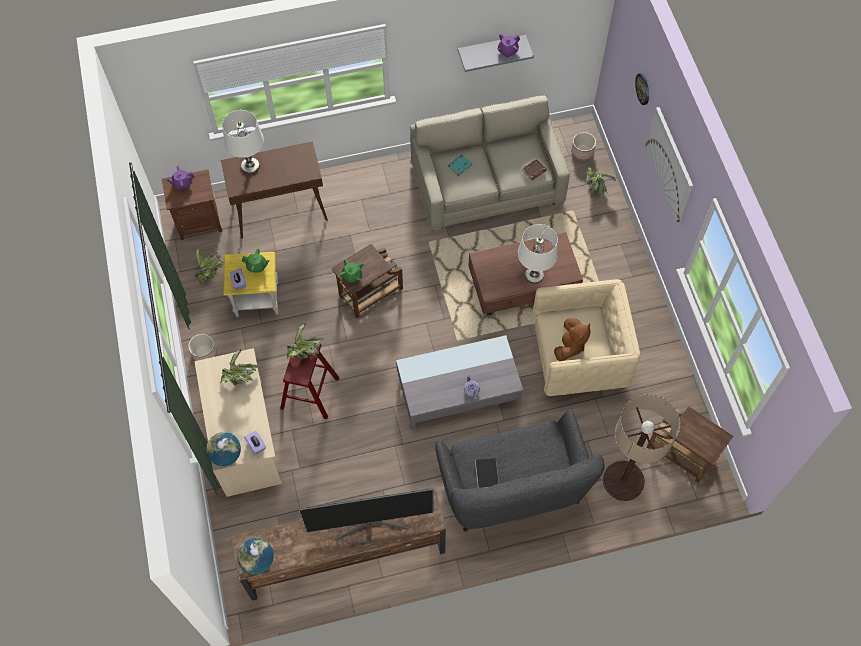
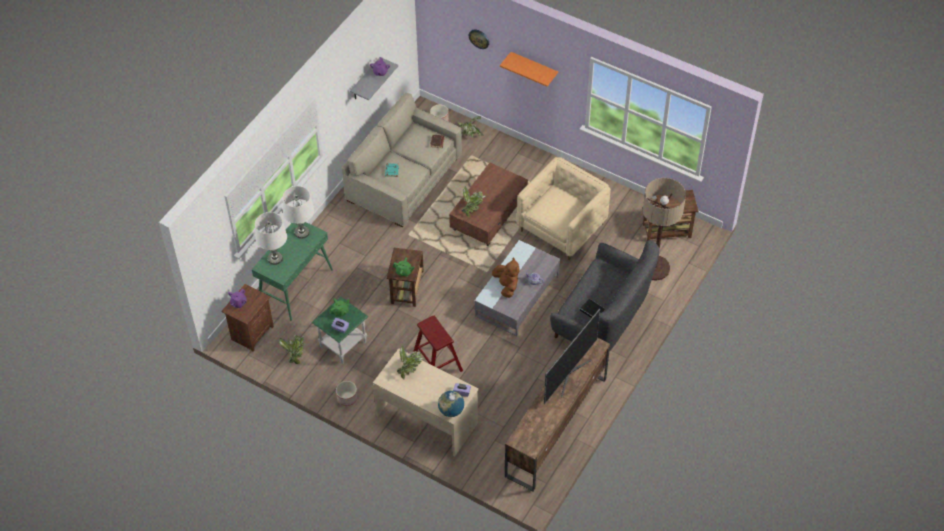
camera: 45 degrees left, 10 degrees down
(258, 299) = (343, 344): yellow side table -> green side table
(258, 560) = (533, 441): globe -> none
(280, 209) = (296, 286): brown console table -> green console table
(305, 352) = (431, 326): potted plant -> potted plant (472, 208)
(534, 275) = (499, 197): white table lamp -> white table lamp (302, 232)
(570, 346) = (562, 215): brown plush toy -> brown plush toy (506, 285)
(670, 164) = (534, 67): picture -> orange shelf

